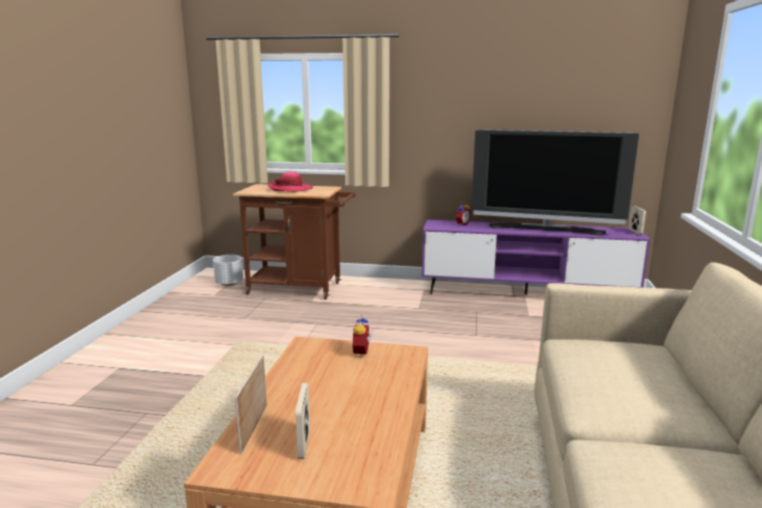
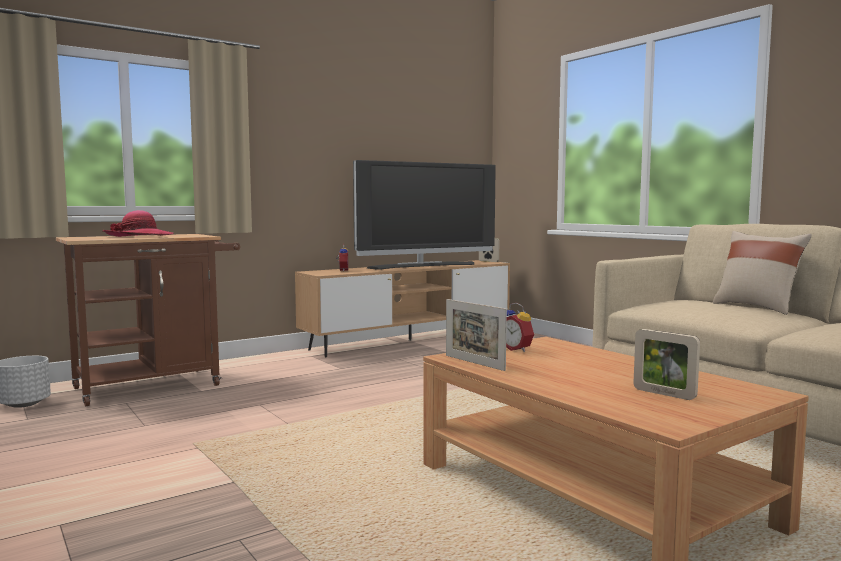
camera: 45 degrees left, 10 degrees down
(254, 428) = (604, 401): picture frame -> picture frame (474, 363)
(525, 294) = (410, 340): purple tv stand -> brown tv stand
(683, 392) = (757, 307): none -> beige pillow

